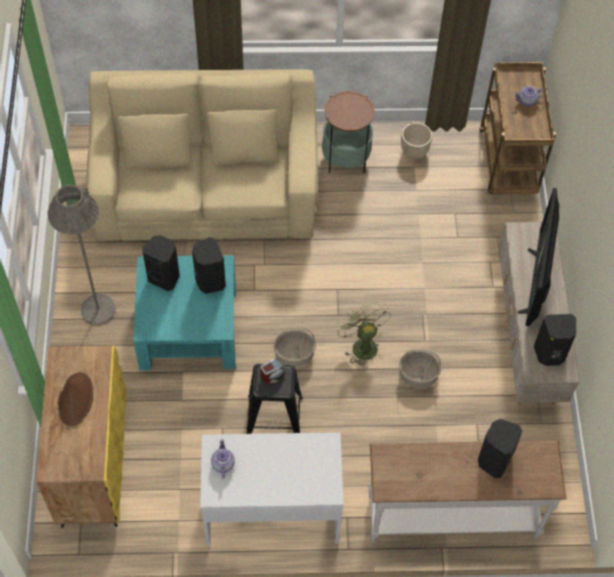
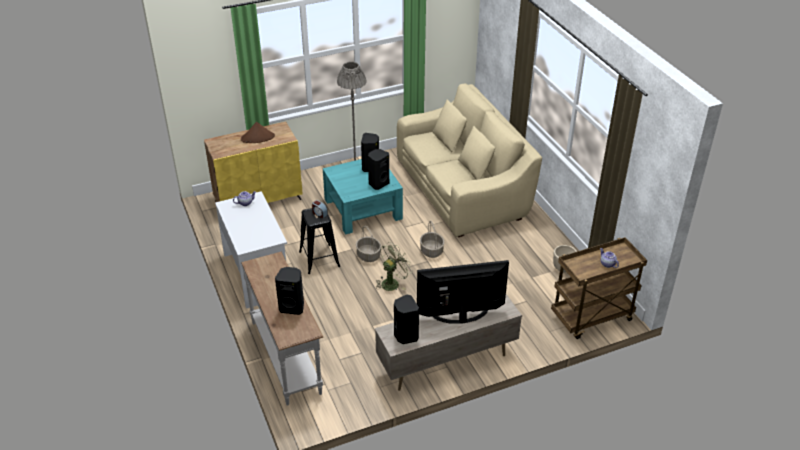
camera: 70 degrees right, 20 degrees down
(346, 158) = (532, 239): side table -> none
(418, 375) = (384, 314): basket -> basket (432, 251)

